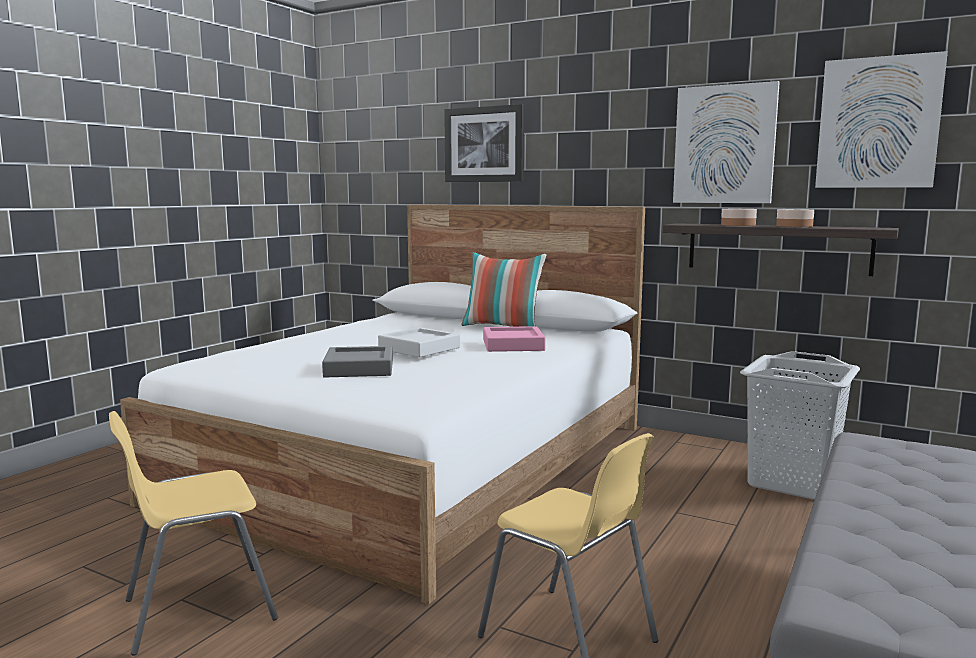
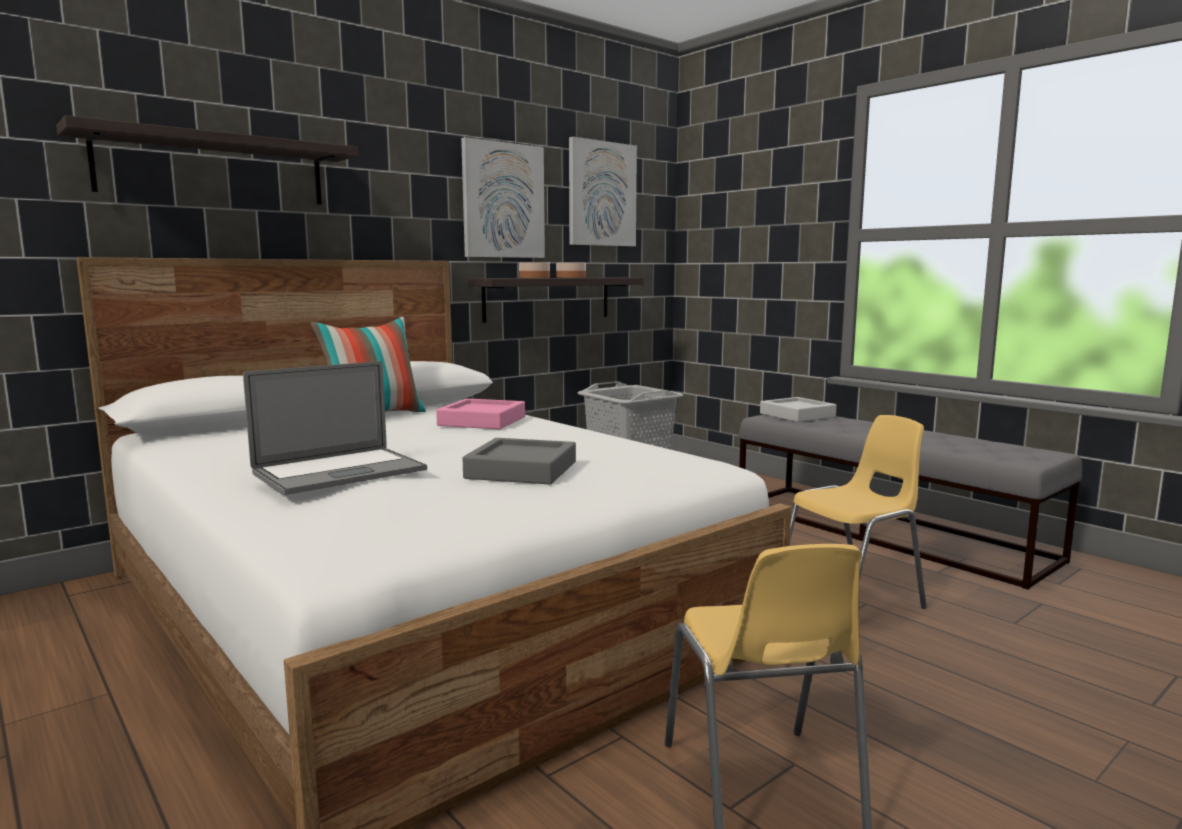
camera: 70 degrees left, 0 degrees up
(311, 341) = (339, 472): none -> laptop
(419, 348) = (453, 443): grey tray -> grey tray (797, 415)
(484, 144) = (213, 169): picture -> shelf

